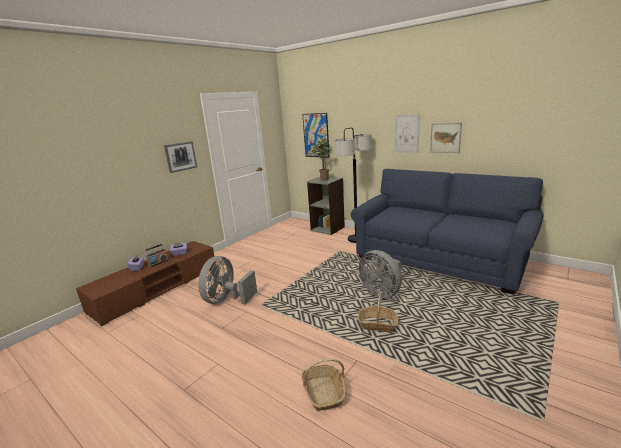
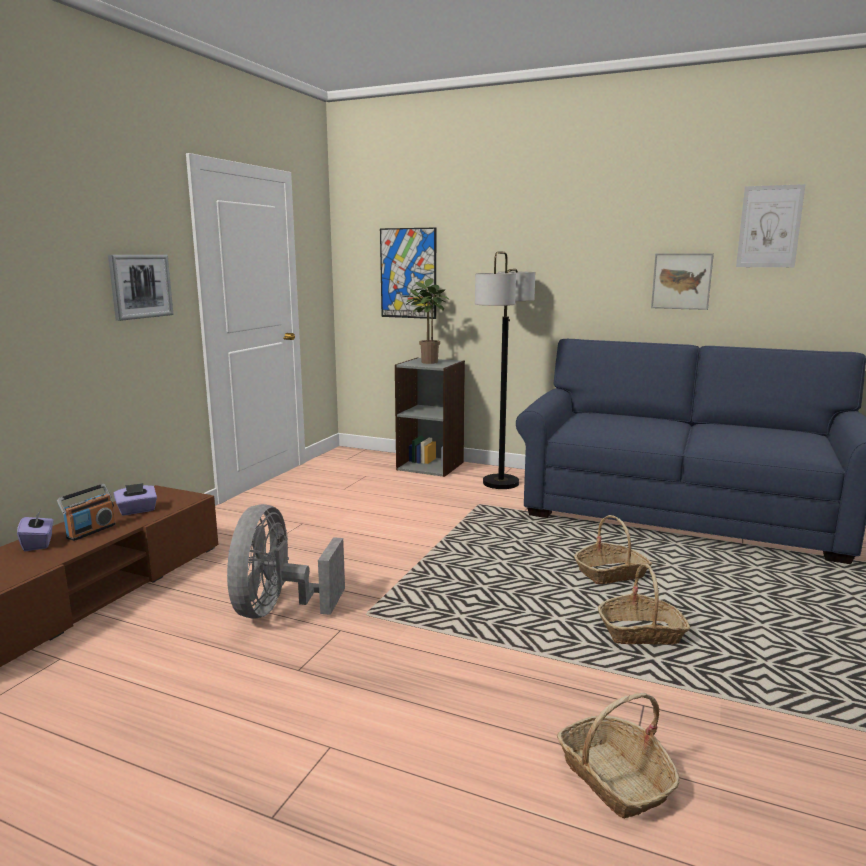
camera: 15 degrees left, 5 degrees down
(382, 292) = (611, 574): grey fan -> basket
(406, 134) = (604, 272): picture -> picture (769, 226)

